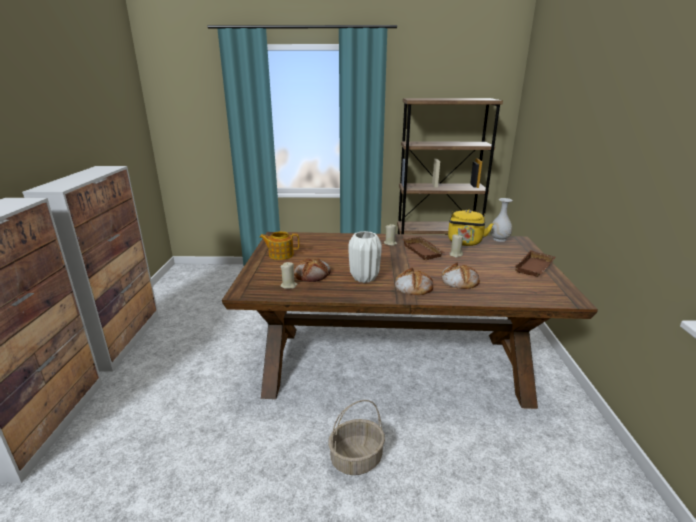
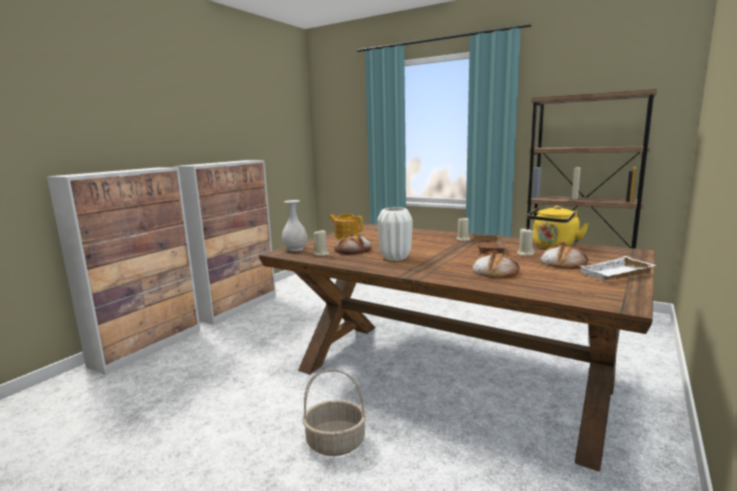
camera: 30 degrees right, 10 degrees down
(413, 286) = (435, 268): bread -> bread (563, 262)
(499, 239) = (606, 248): white vase -> white vase (295, 249)
(535, 268) = (617, 274): brown tray -> white tray

